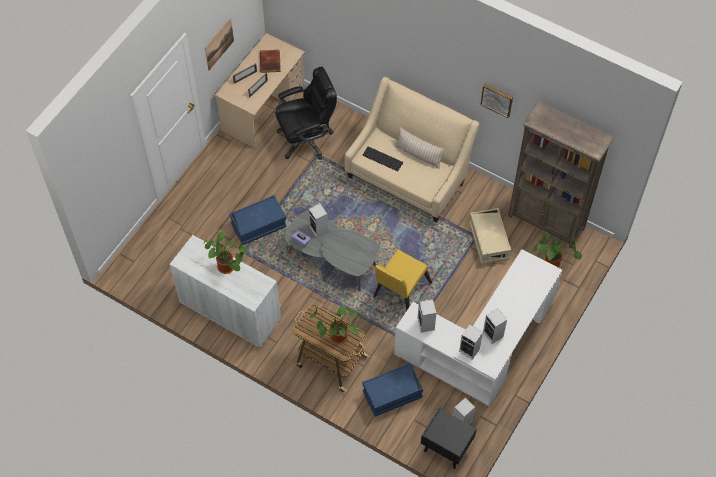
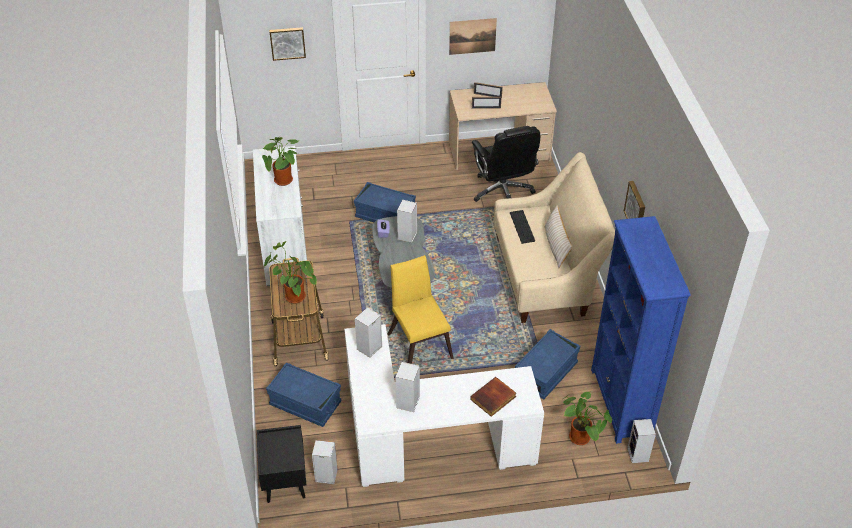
camera: 50 degrees right, 15 degrees down
(112, 162) = (287, 43): none -> picture
(270, 62) = (520, 100): book -> book (493, 399)
(306, 138) = (503, 192): black office chair -> black office chair turned 45 degrees clockwise
(399, 292) = (419, 342): yellow chair -> yellow chair turned 75 degrees clockwise
(470, 350) = (371, 395): speaker -> speaker (638, 455)
(488, 242) = (546, 373): beige storage box -> blue storage box
(546, 222) = (620, 404): brown bookcase -> blue bookcase

